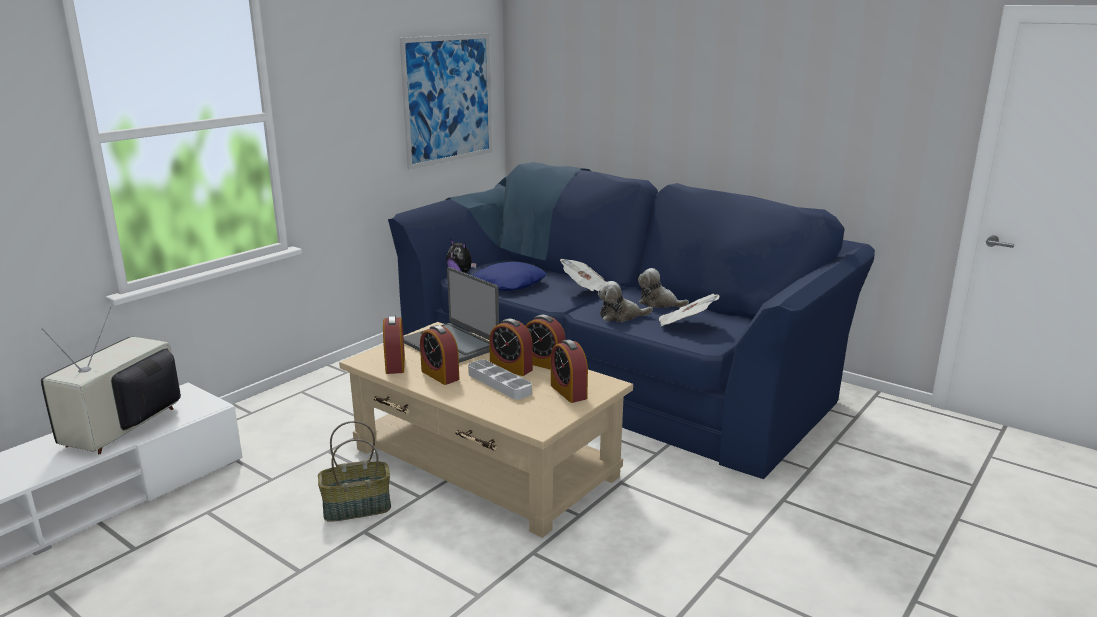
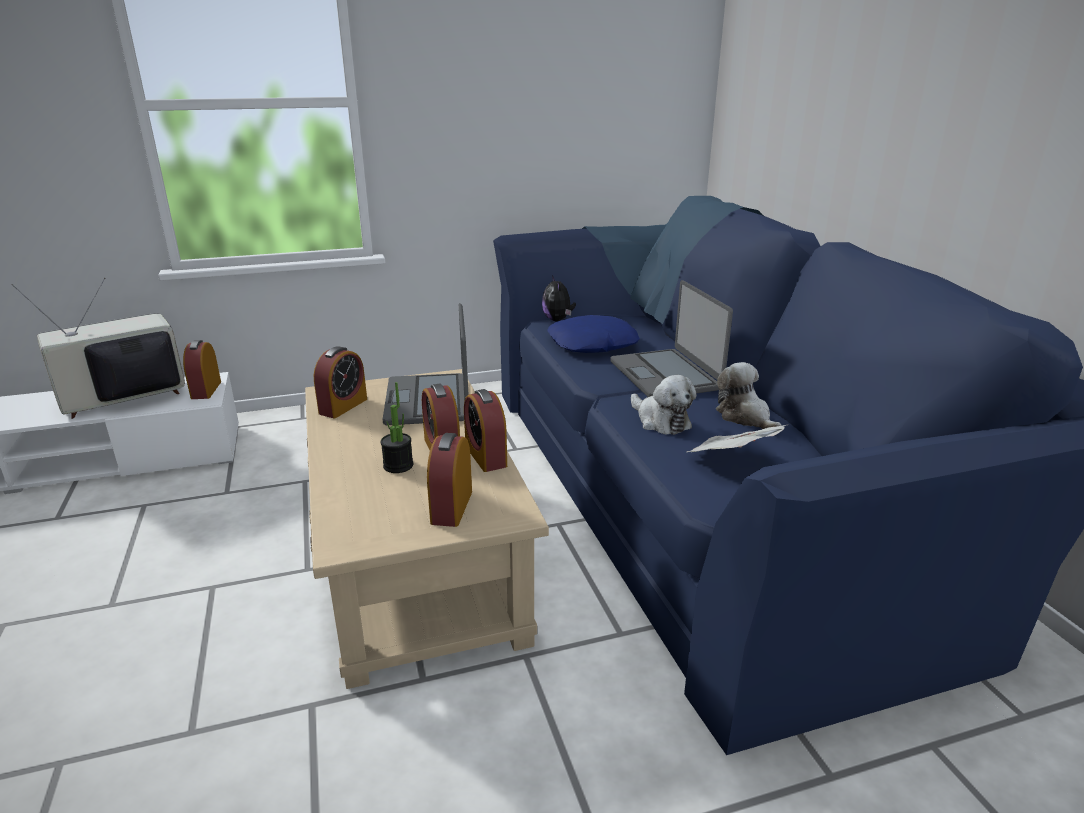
camera: 35 degrees right, 5 degrees up
(356, 508) = (241, 556): basket -> none
(440, 375) = (360, 433): alarm clock -> alarm clock (206, 390)
(448, 99) = (619, 104): picture -> none
(499, 383) = (398, 466): grey tray -> potted plant
(587, 291) = (665, 375): newspaper -> laptop
(621, 316) = (660, 421): plush toy -> plush toy turned 150 degrees counterclockwise

